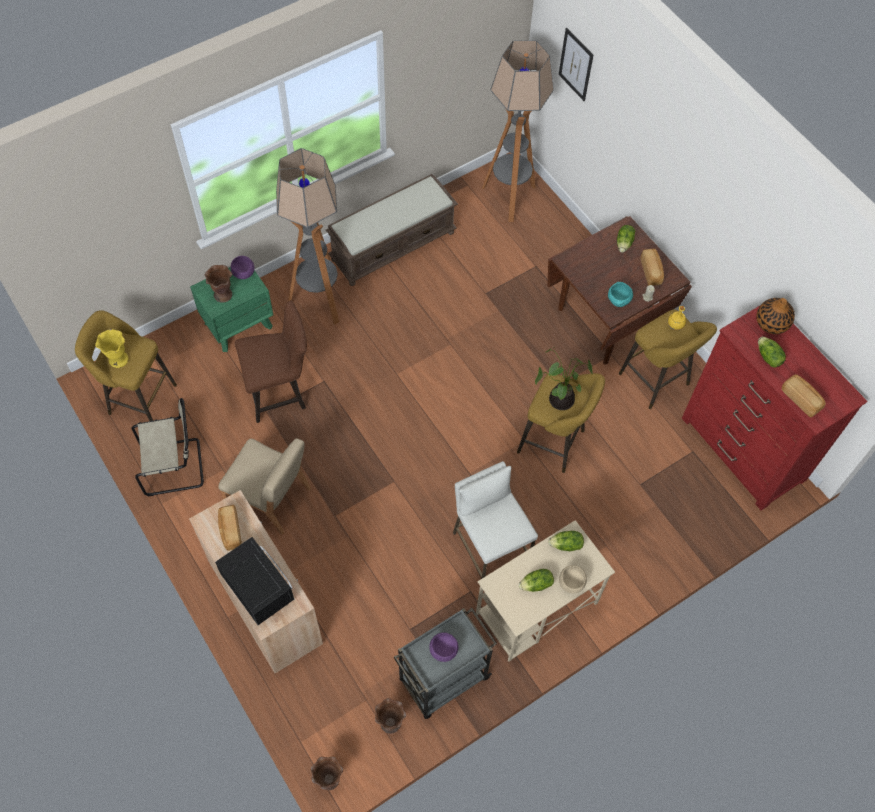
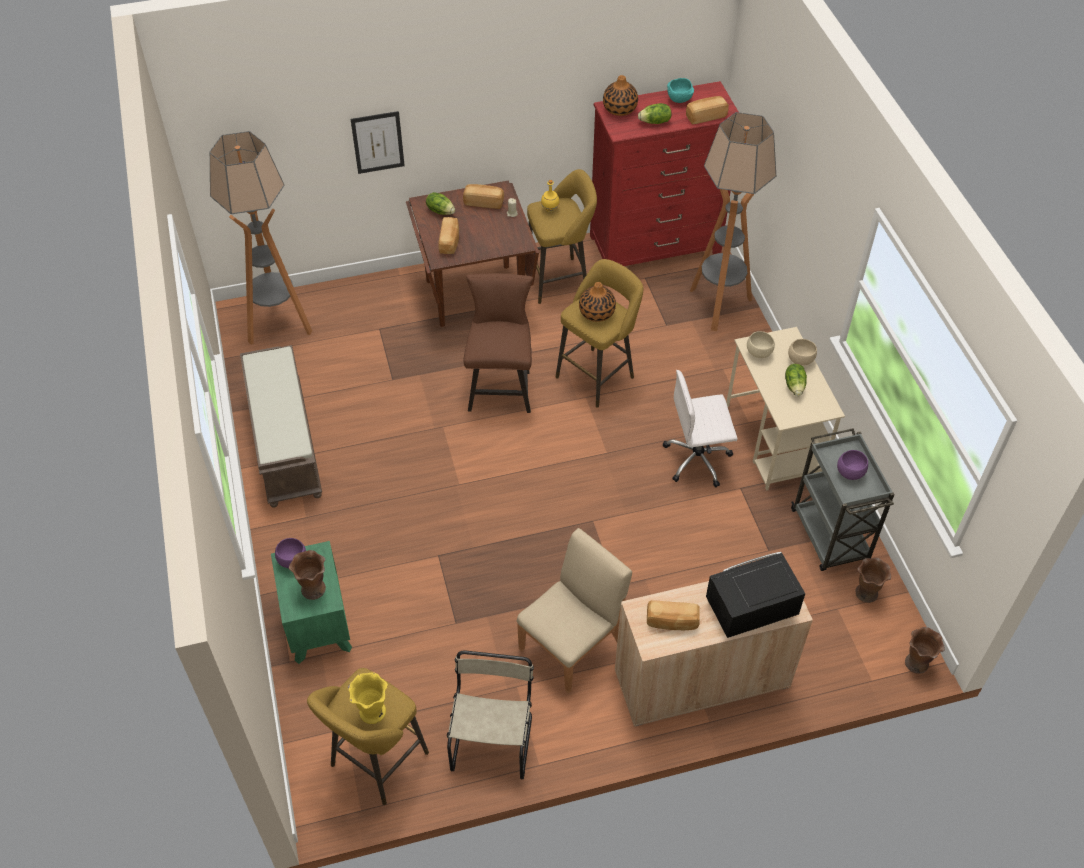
camera: 70 degrees left, 10 degrees down
(280, 392) = (434, 602): brown chair -> brown chair (501, 386)
(319, 301) = (325, 533): floor lamp -> floor lamp (718, 306)
(489, 548) = (698, 459): white stool -> white office chair
(559, 398) = (597, 313): potted plant -> vase
(566, 545) = (759, 353): lettuce -> beige bowl
(576, 64) = (259, 128): picture -> picture (378, 142)
(589, 262) = (450, 242): none -> bread
(618, 301) = (507, 235): turquoise bowl -> turquoise bowl (680, 99)

